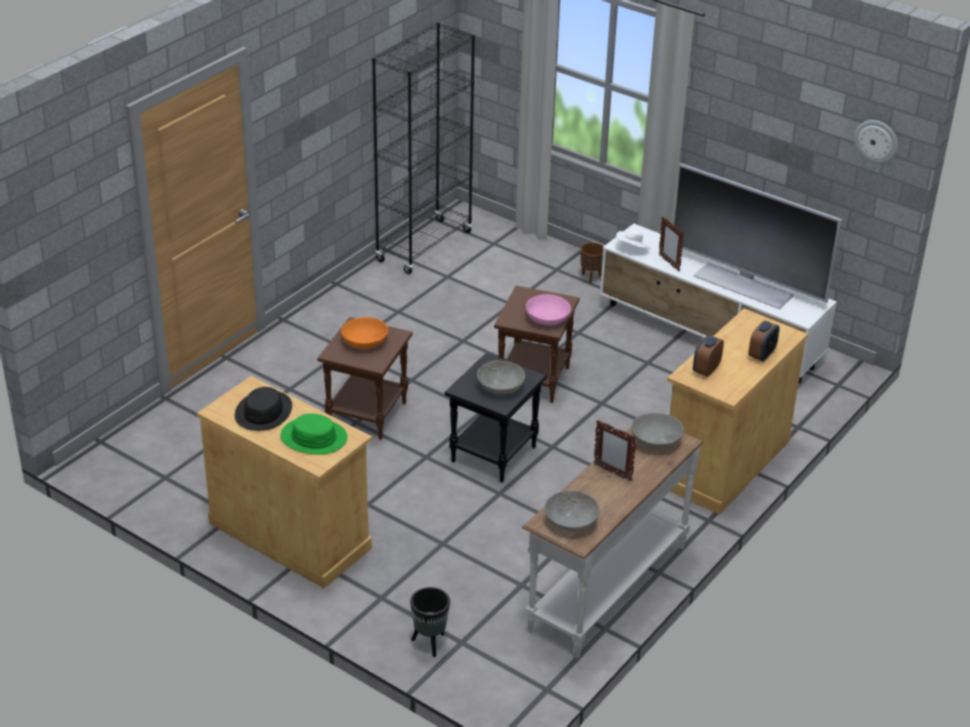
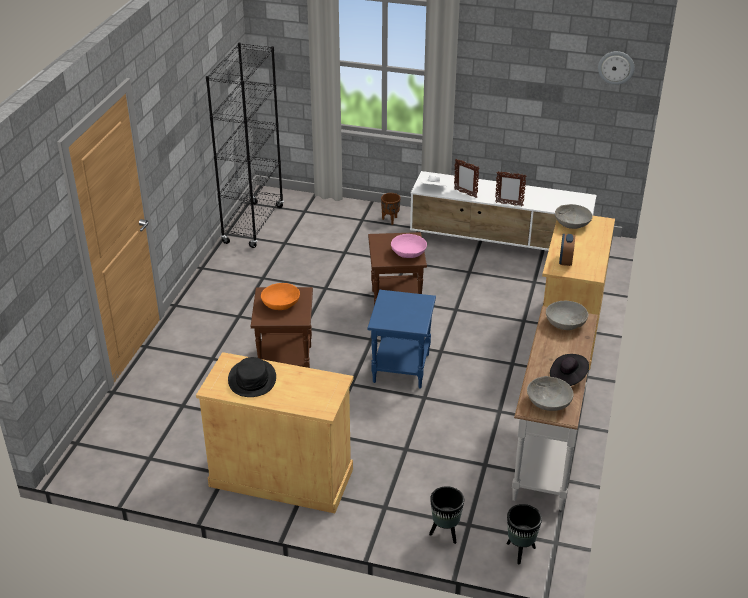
camera: 20 degrees left, 0 degrees up
(314, 437) = (307, 389): green hat -> none
(494, 455) = (402, 369): black side table -> blue side table
(500, 387) = (407, 313): grey bowl -> grey bowl (572, 224)
(500, 686) = (519, 551): none -> black planter
(612, 472) = (551, 355): picture frame -> picture frame (508, 204)
(614, 500) = (568, 377): none -> black hat
(743, 285) = (527, 197): television -> none
(762, 355) = (595, 241): alarm clock -> none

